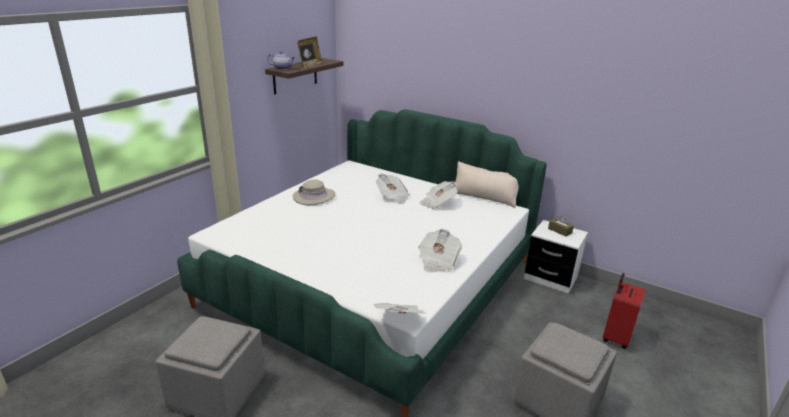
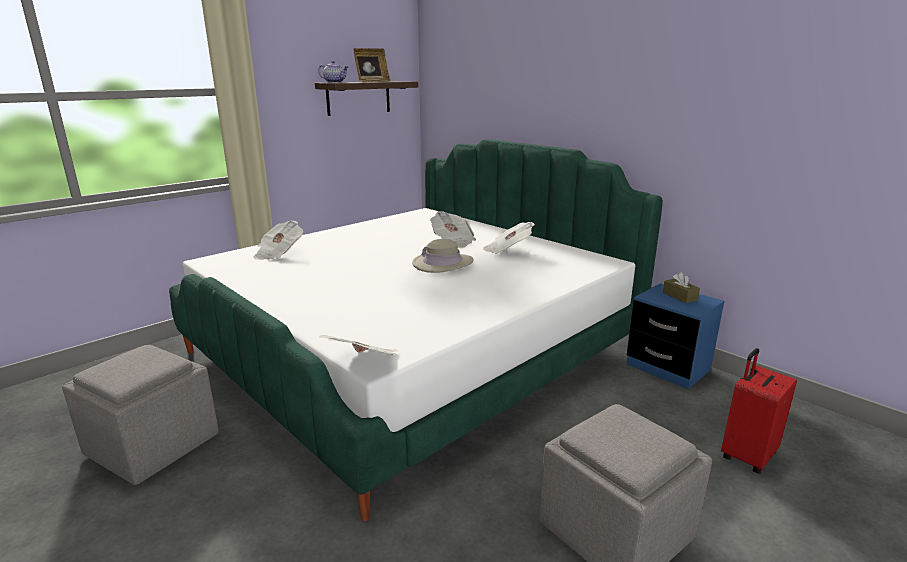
camera: 15 degrees right, 5 degrees down
(314, 196) = (356, 236): beige hat -> beige hat (443, 263)
(438, 261) = (464, 307): newspaper -> newspaper (278, 253)
(484, 197) = (576, 248): beige pillow -> none
(550, 278) = (667, 367): white nightstand -> blue nightstand

